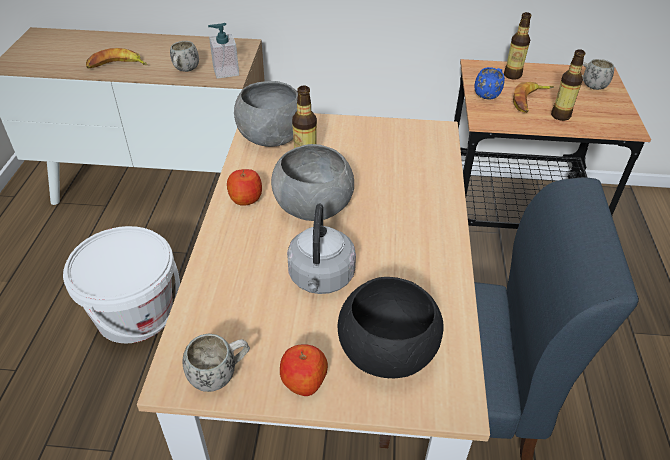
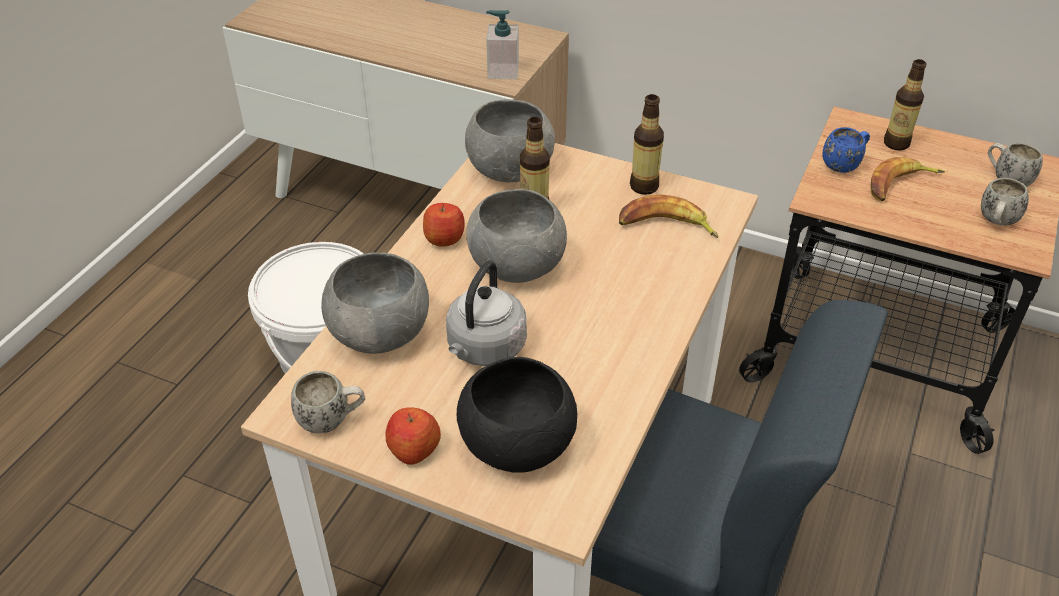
camera: 20 degrees right, 0 degrees up
(117, 66) = (375, 41): banana -> banana (666, 226)
(185, 71) = (453, 62): white mug -> white mug (996, 223)
(226, 287) = (378, 333): none -> grey bowl
(560, 116) = (932, 215): bottle -> bottle (644, 186)

